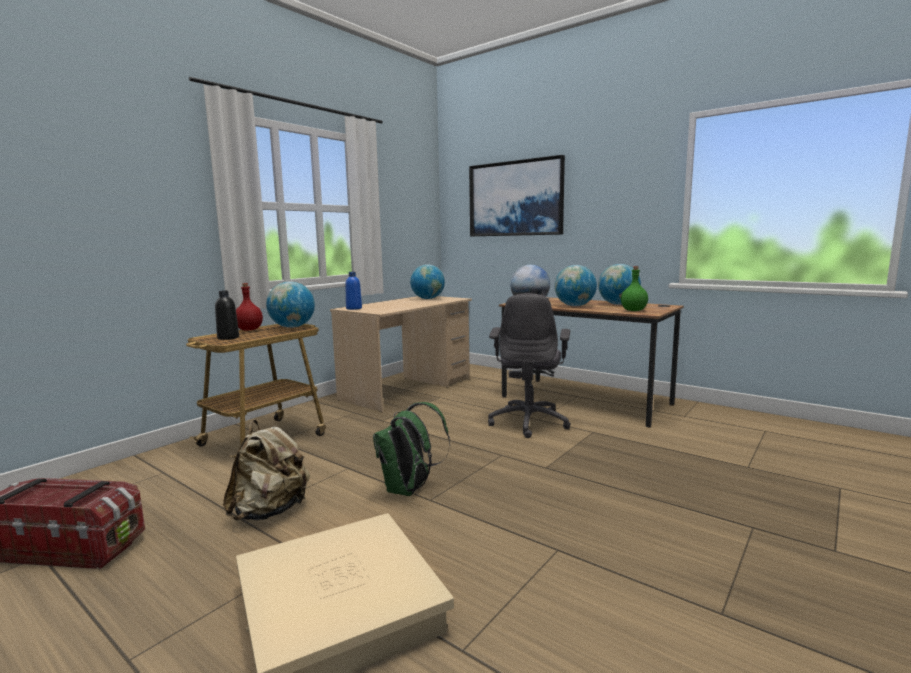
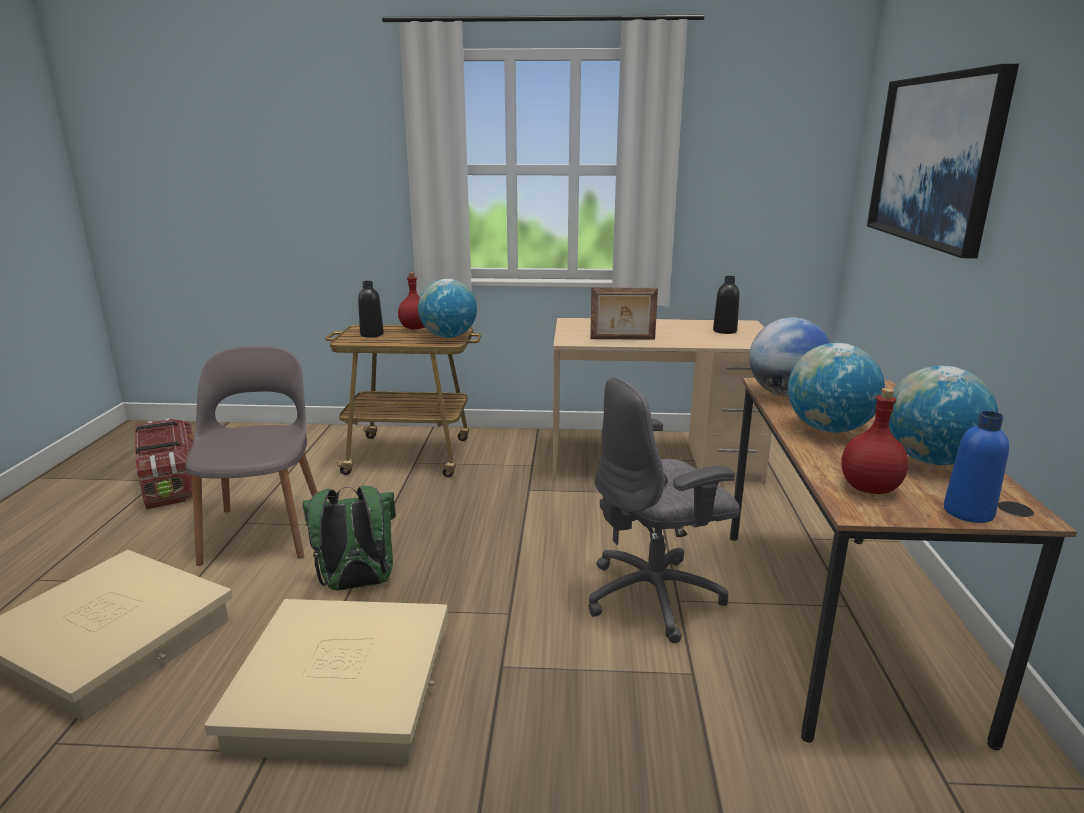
camera: 55 degrees right, 10 degrees up
(270, 511) = (264, 530): beige backpack -> grey chair
(354, 308) = (575, 324): blue bottle -> blue bottle (968, 512)
(401, 307) = (622, 339): none -> picture frame
(428, 298) = (724, 331): globe -> black bottle
(520, 514) = (343, 689): none -> beige storage box
(634, 310) = (870, 489): green bottle -> red bottle

